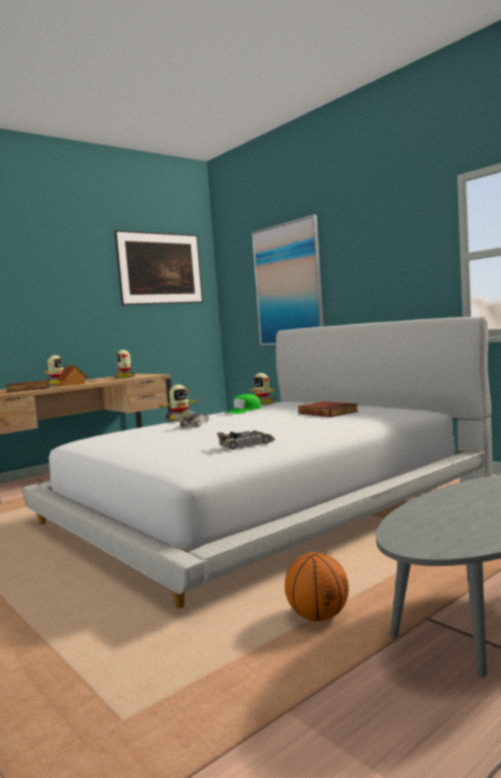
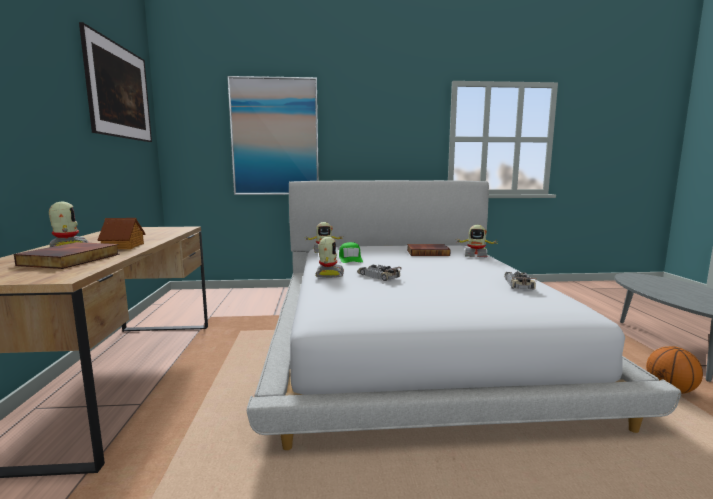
camera: 55 degrees left, 5 degrees up
(124, 377) = (148, 232): toy robot -> toy robot (475, 255)

